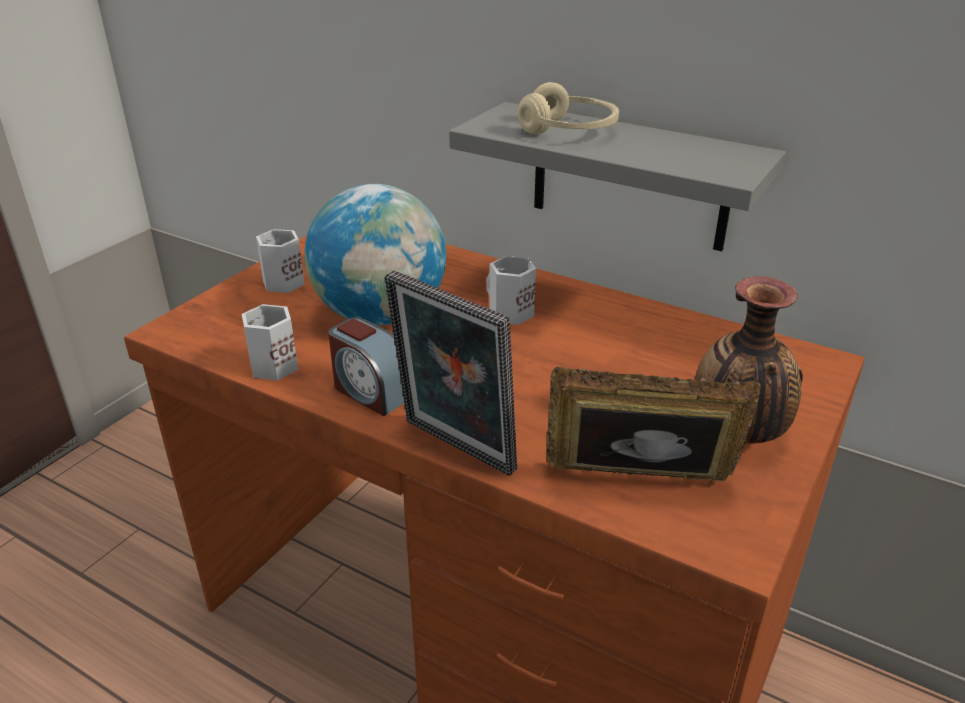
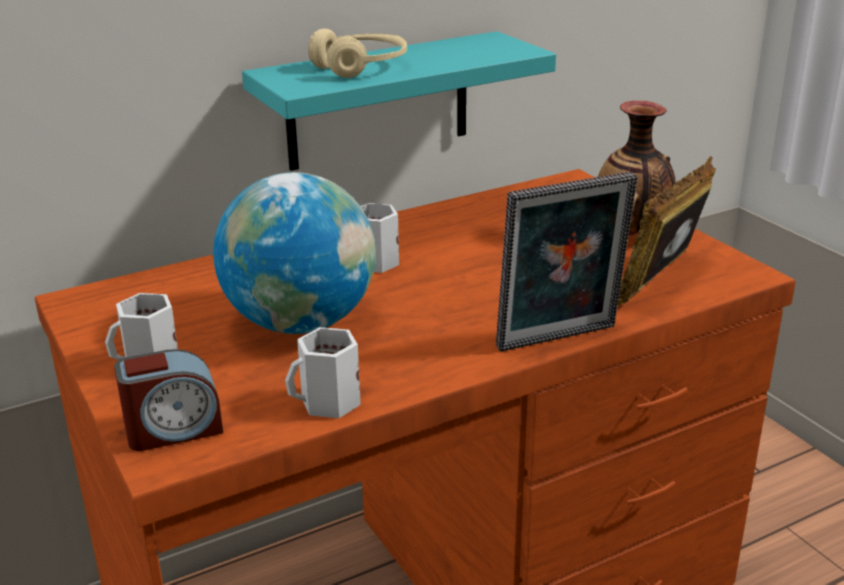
camera: 60 degrees left, 5 degrees down
(371, 392) = (435, 358): alarm clock -> alarm clock (173, 430)
(629, 177) = (378, 101): grey shelf -> turquoise shelf

